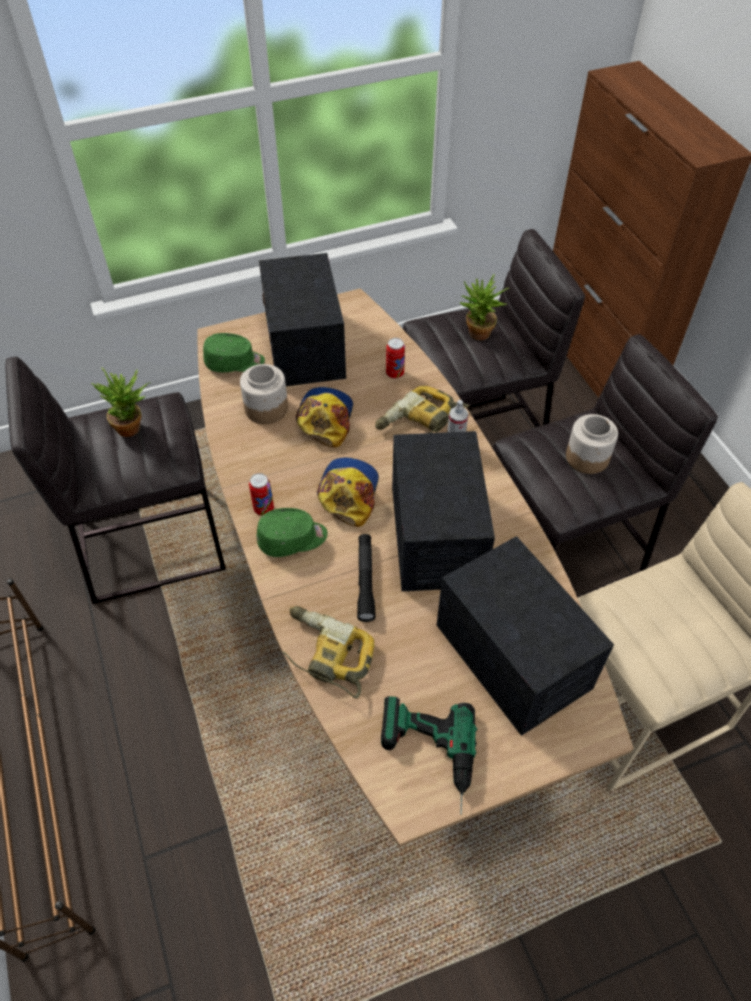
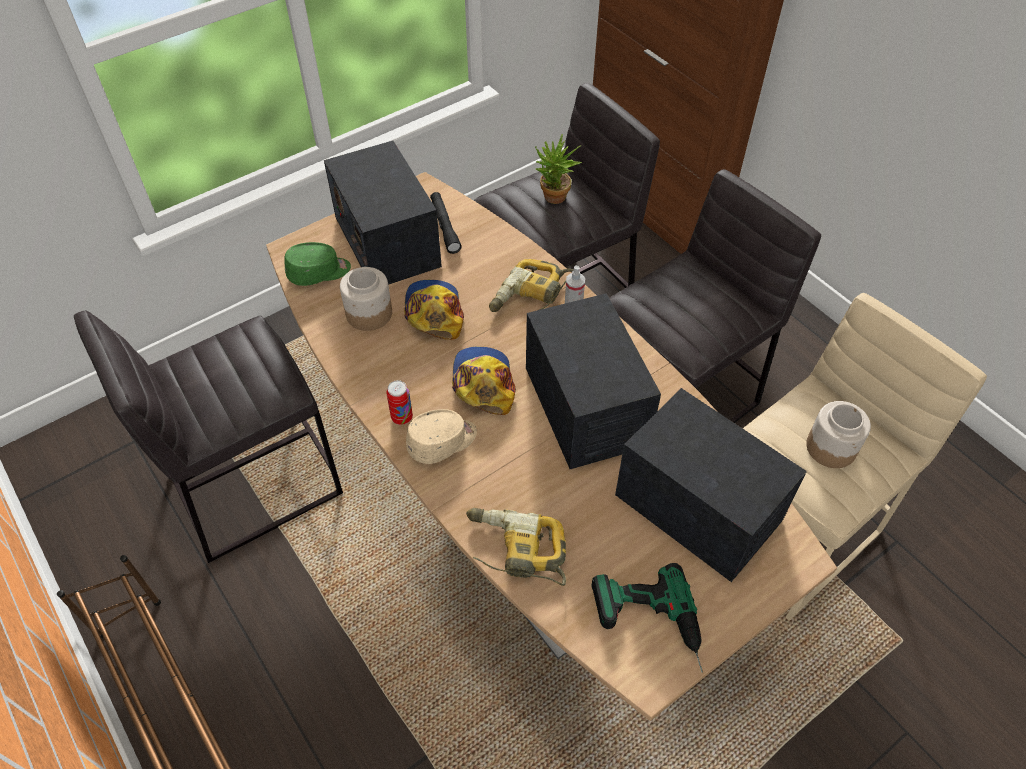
camera: 15 degrees left, 0 degrees up
(134, 428) = (226, 362): potted plant -> none
(293, 539) = (442, 442): green cap -> beige cap
(365, 580) = (530, 467): black flashlight -> black flashlight (445, 227)
(395, 374) = (489, 253): can -> none
(587, 457) = (699, 299): jar -> jar (831, 447)

